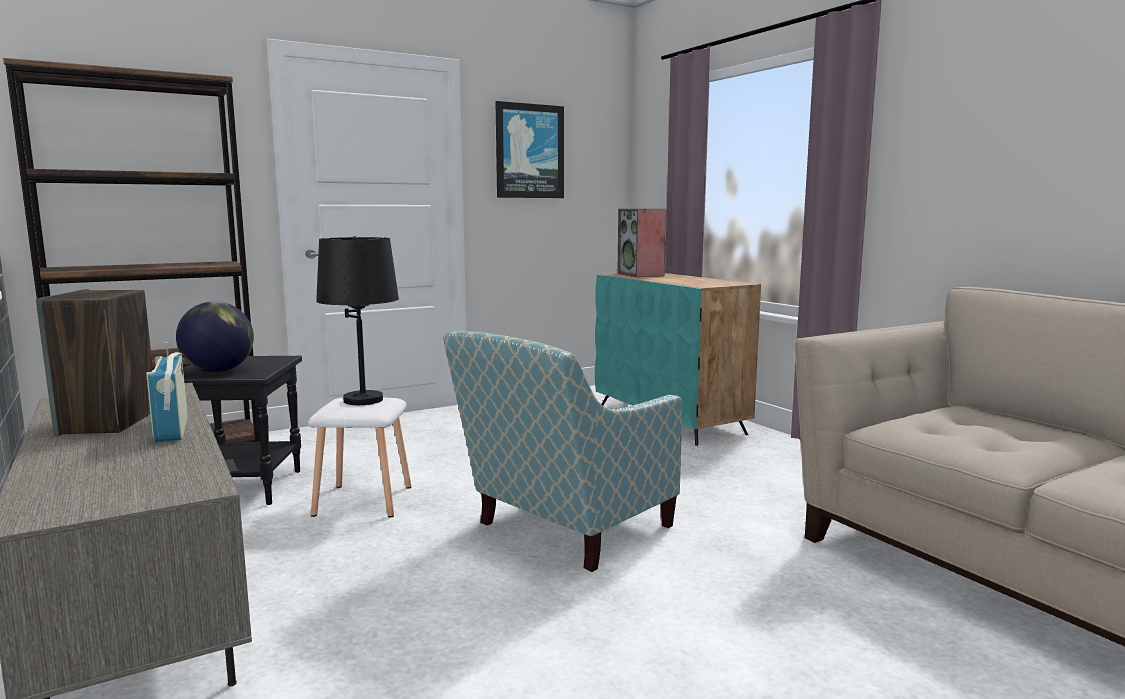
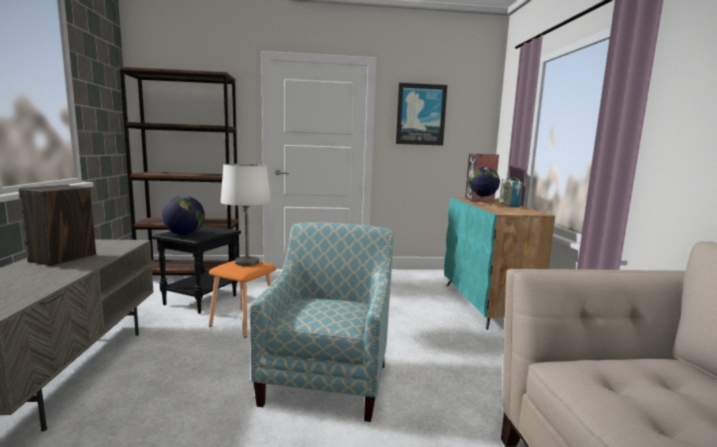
camera: 25 degrees right, 0 degrees up
(172, 429) = (75, 268): radio -> radio (509, 204)
(363, 500) = (244, 322): white stool -> orange stool
(364, 400) = (247, 262): black table lamp -> white table lamp
(564, 530) = (328, 376): armchair -> armchair turned 120 degrees clockwise
(657, 279) = (482, 204): none -> globe

